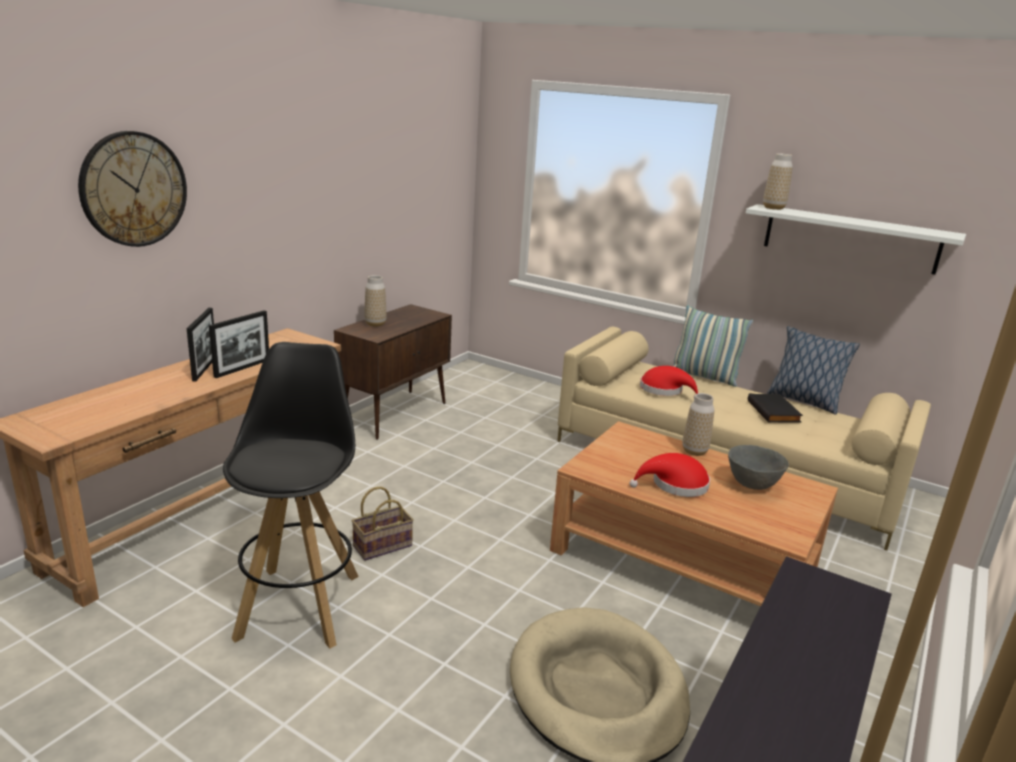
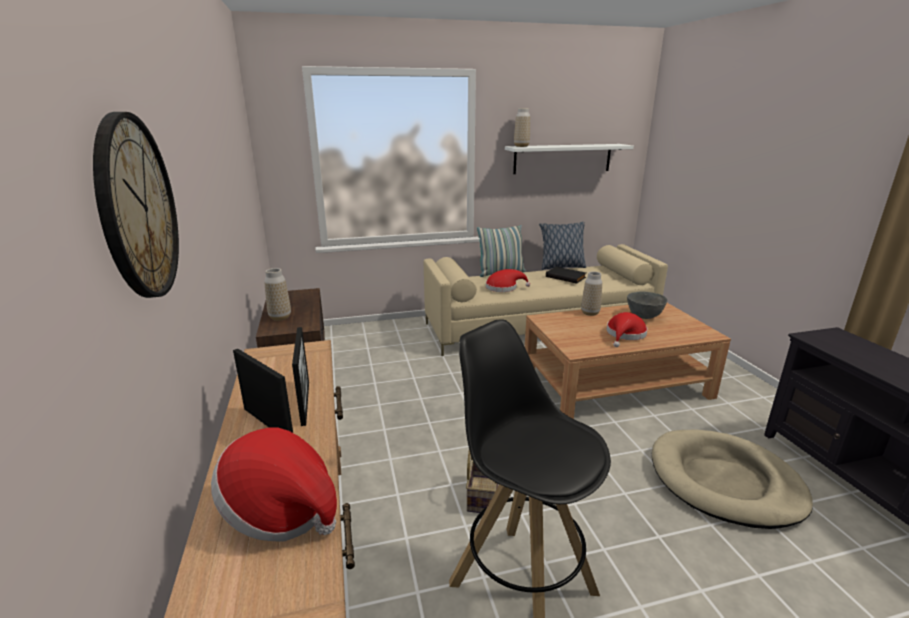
camera: 45 degrees left, 0 degrees up
(126, 402) = (280, 510): none -> hat

